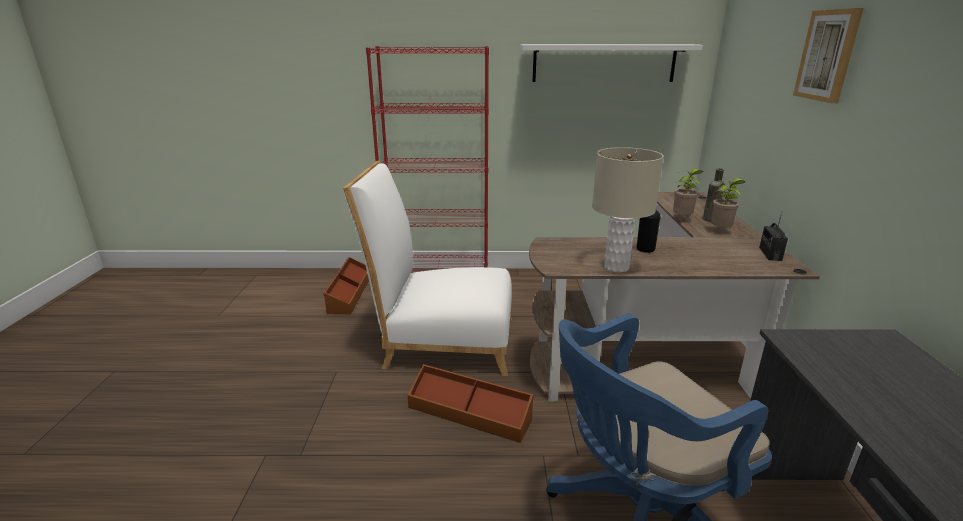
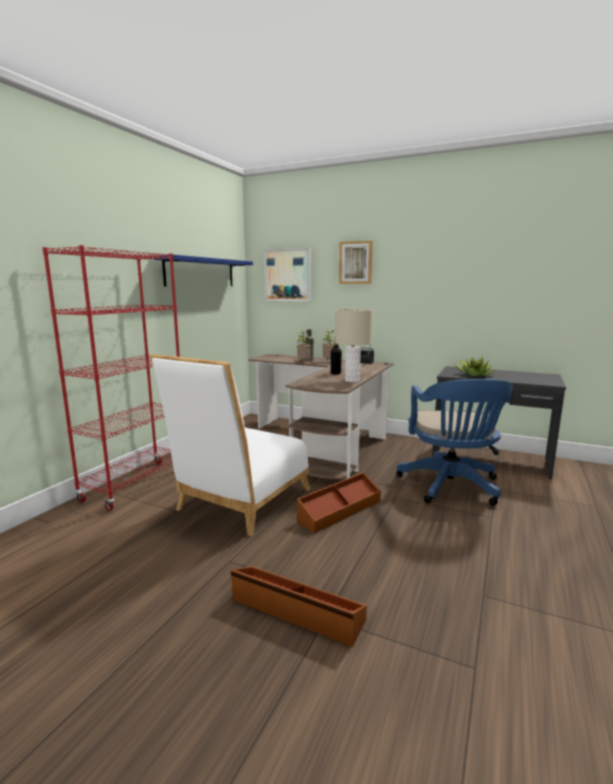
camera: 65 degrees left, 10 degrees down
(349, 293) = (82, 533): brown storage box -> brown storage box (296, 611)
(604, 63) = (200, 272): white shelf -> blue shelf
(749, 70) = (288, 275): none -> picture
(858, 371) = (474, 374): none -> potted plant

